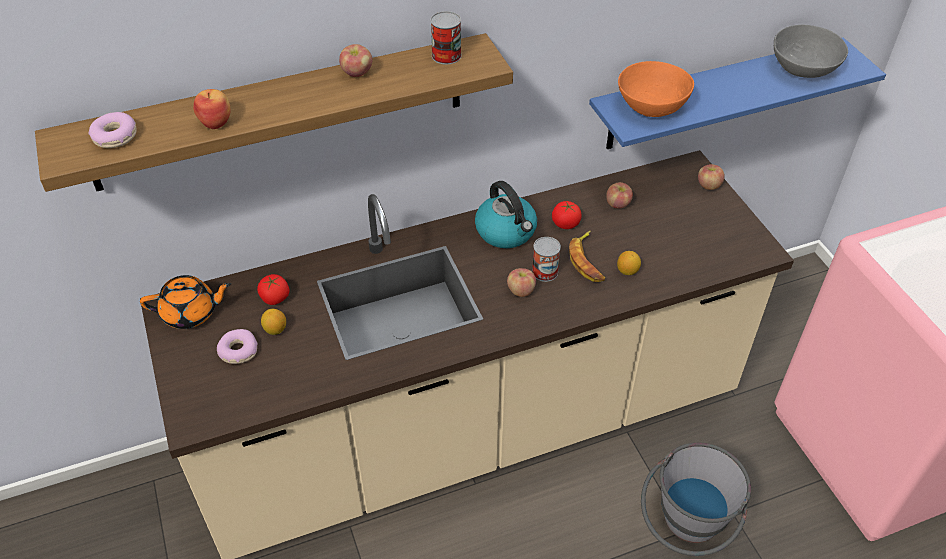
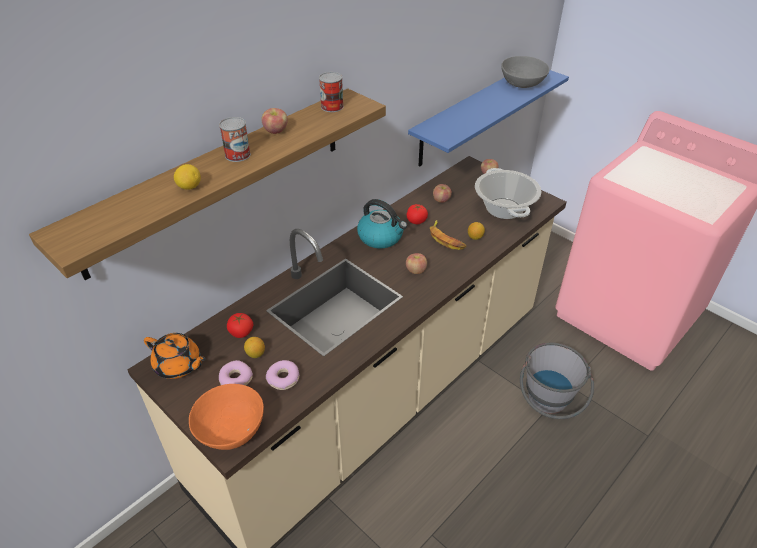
camera: 25 degrees left, 5 degrees down
(115, 137) = (109, 219): donut -> donut (283, 379)
(191, 313) = (179, 365): orange teapot -> orange teapot turned 60 degrees clockwise
(216, 121) = (189, 187): apple -> lemon
(545, 272) = (423, 254): can -> can (237, 155)
(651, 105) = (450, 124): orange bowl -> orange bowl (230, 429)
(696, 243) = (504, 208): none -> cooking pot

